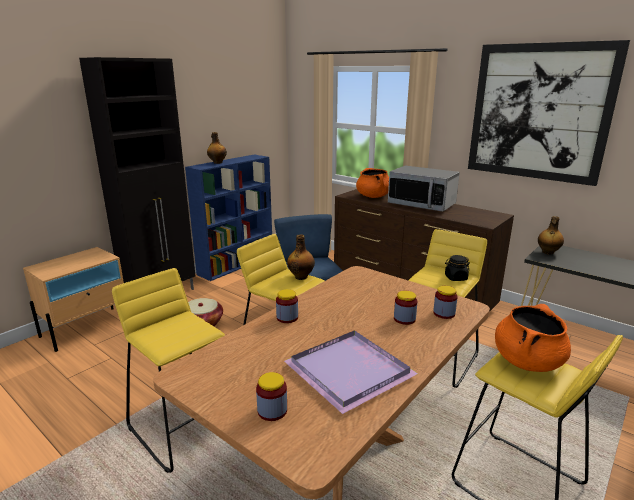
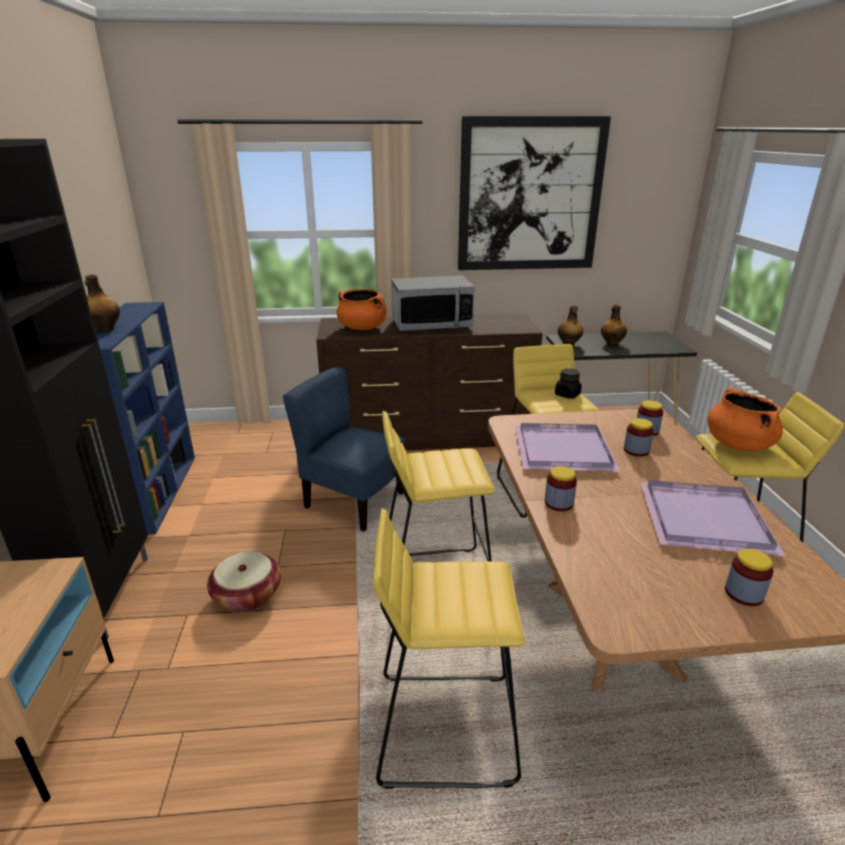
camera: 45 degrees left, 5 degrees up
(301, 277) = (446, 455): bottle -> bottle (611, 344)
(353, 298) = (562, 451): none -> purple tray

